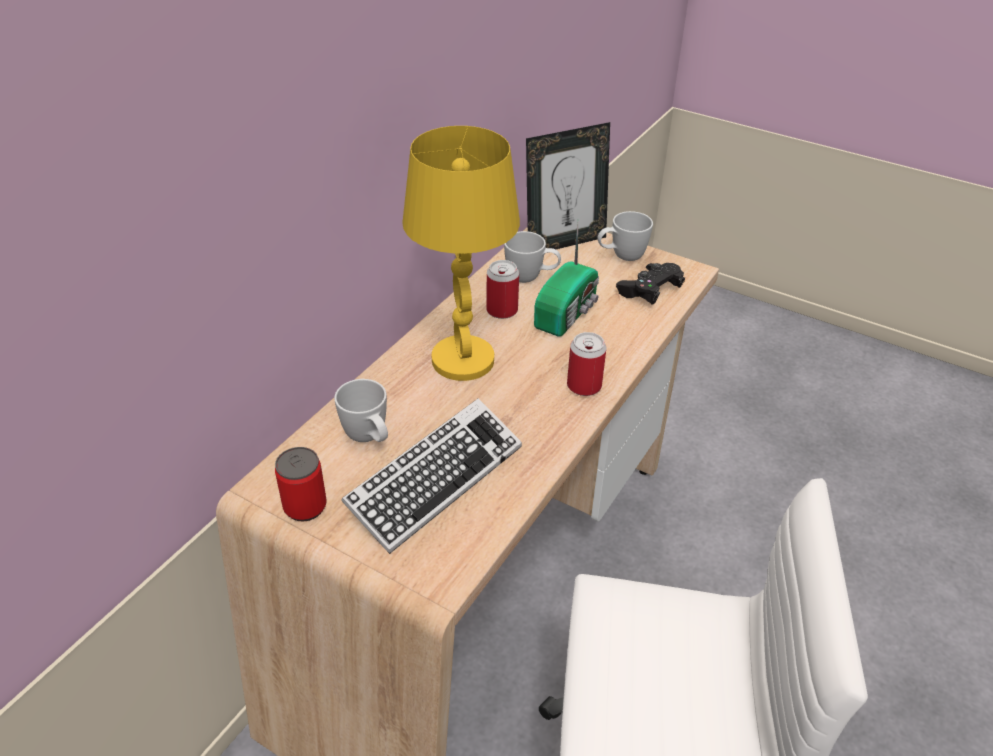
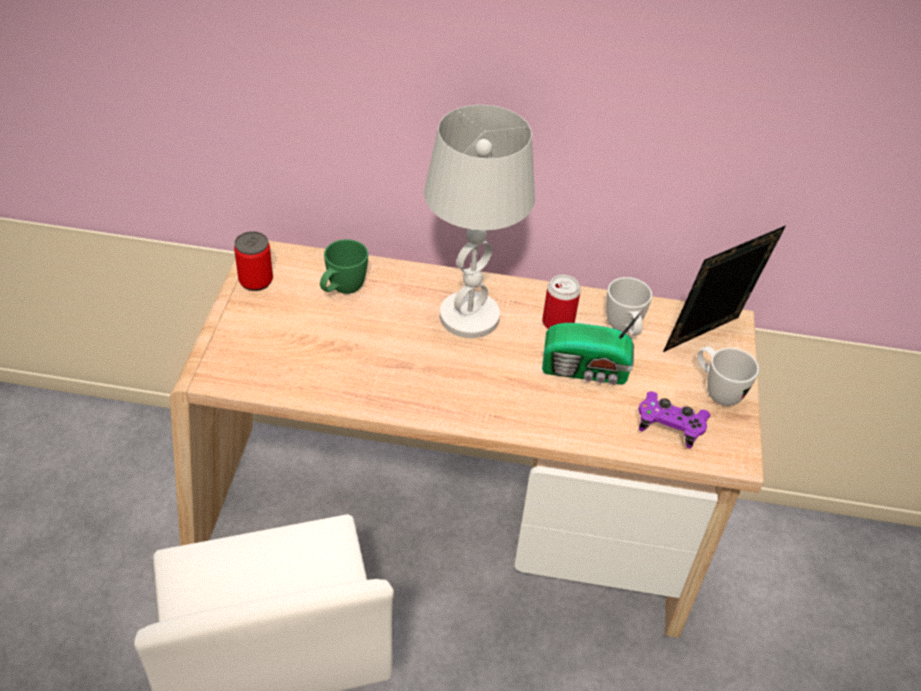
camera: 65 degrees right, 5 degrees up
(369, 438) = (342, 290): white mug -> green mug
(435, 480) = (314, 342): keyboard -> none
(462, 360) = (469, 316): yellow table lamp -> white table lamp
(564, 242) = (706, 339): picture frame -> picture frame turned 105 degrees clockwise
(584, 386) = (482, 407): can -> none
(649, 291) = (669, 427): black game controller -> purple game controller

